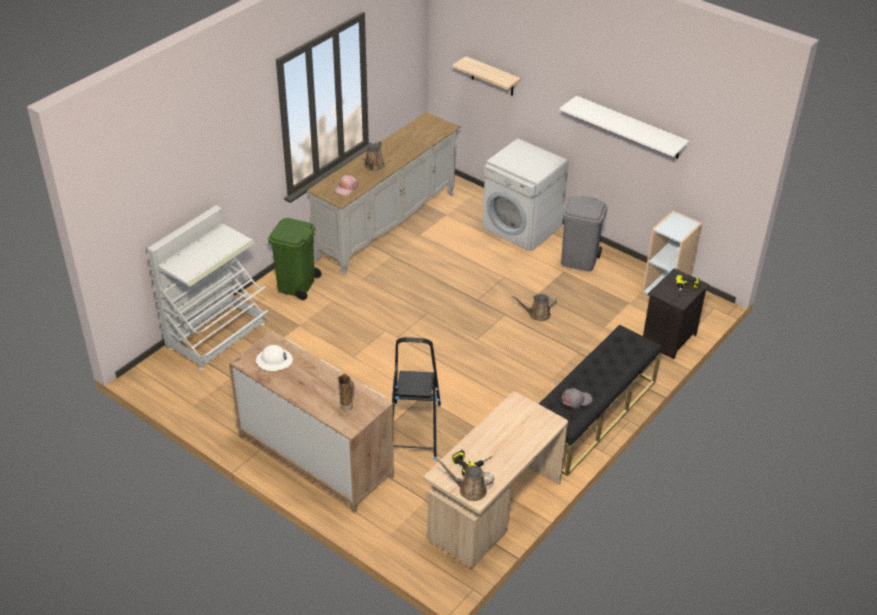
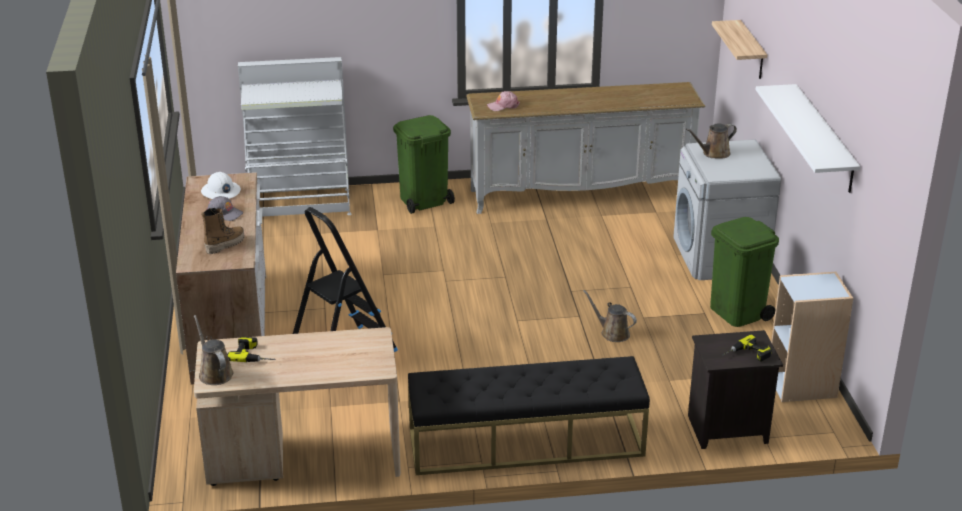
camera: 45 degrees right, 10 degrees down
(373, 166) = (558, 101): brown watering can -> brown watering can (713, 153)
(576, 400) = (471, 388): grey cap -> grey cap (224, 213)
(579, 261) = (737, 313): grey trash can -> green trash can

